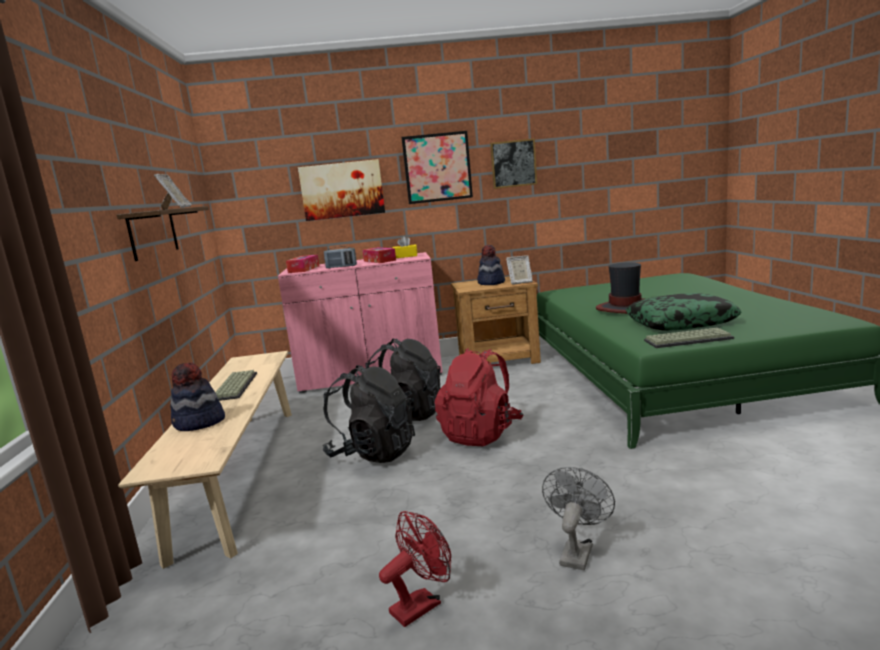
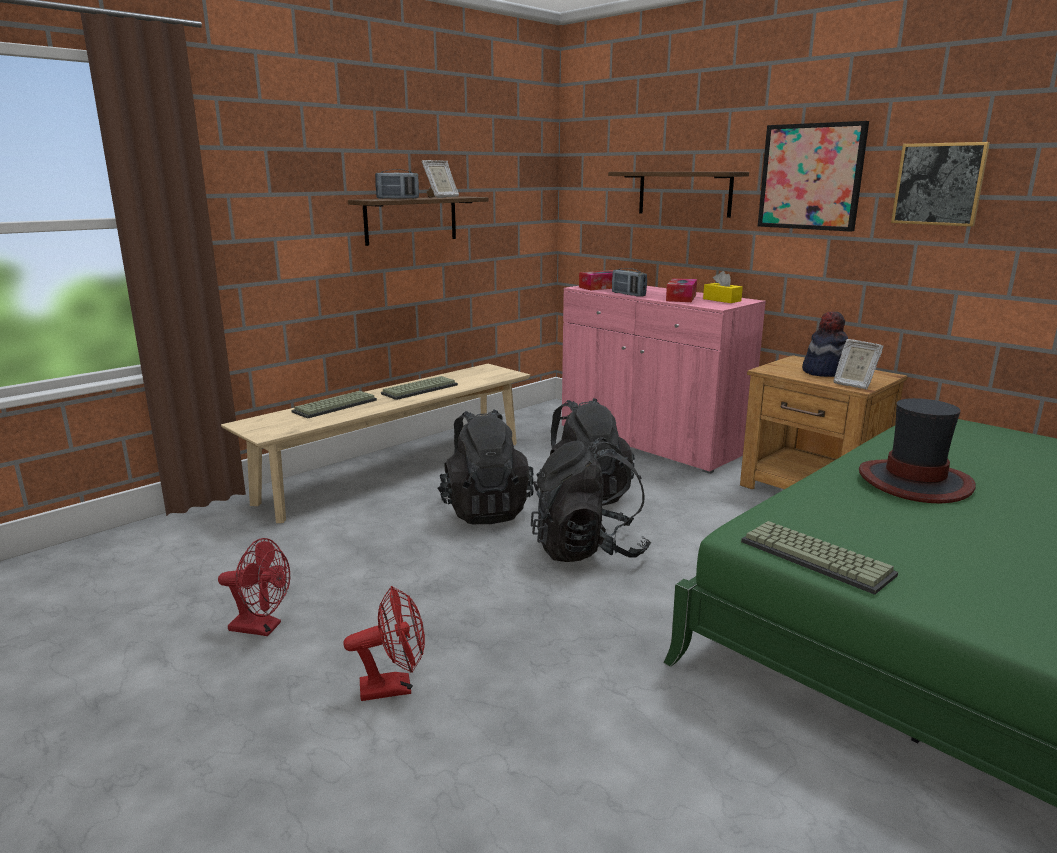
camera: 50 degrees right, 5 degrees up
(159, 209) = (397, 198): none -> radio
(199, 423) = (335, 406): hat -> keyboard
(342, 190) = (684, 193): picture -> shelf
(481, 433) = (588, 550): red backpack -> black backpack
(577, 551) = (394, 687): grey fan -> red fan
(681, 322) = (908, 537): pillow -> none

